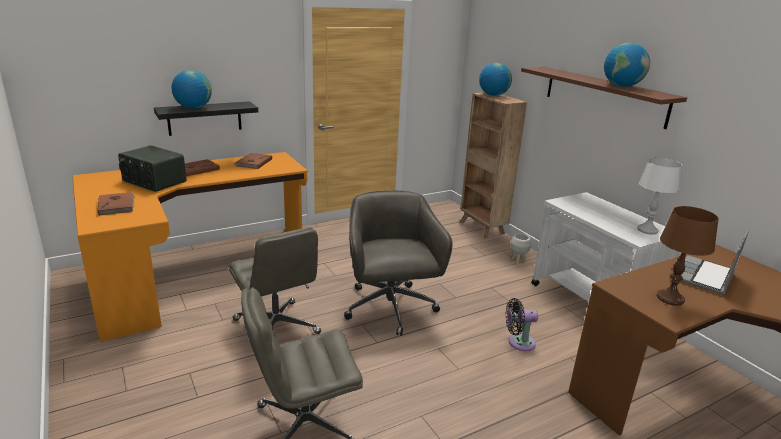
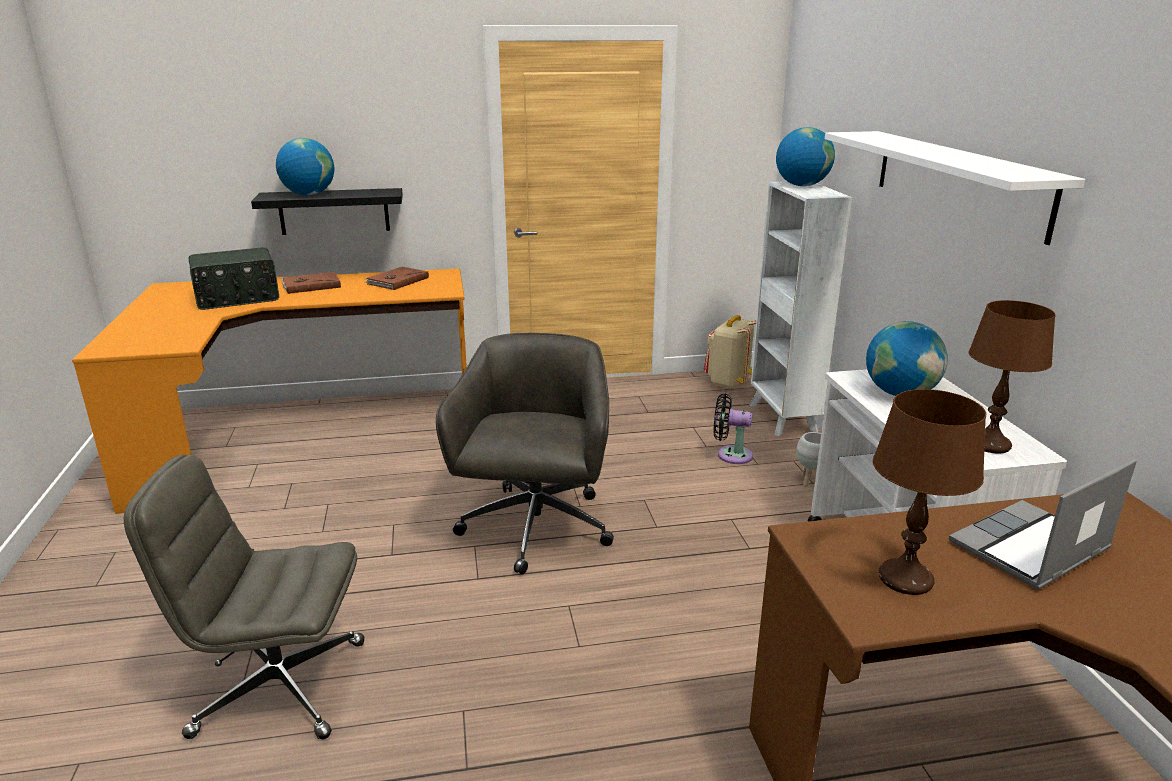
camera: 20 degrees right, 0 degrees up
(117, 205) = (159, 325): brown book -> none
(153, 182) = (237, 298): radio -> radio turned 75 degrees counterclockwise
(277, 327) = (349, 530): grey office chair -> none
(440, 210) = (728, 383): none -> beige backpack
(482, 228) = (783, 419): brown bookcase -> white bookcase
(518, 342) = (715, 621): black fan -> black fan (730, 455)
(604, 95) = (957, 181): brown shelf -> white shelf
(621, 86) = (970, 159): globe -> globe (900, 393)
(647, 230) = (989, 444): white table lamp -> brown table lamp

